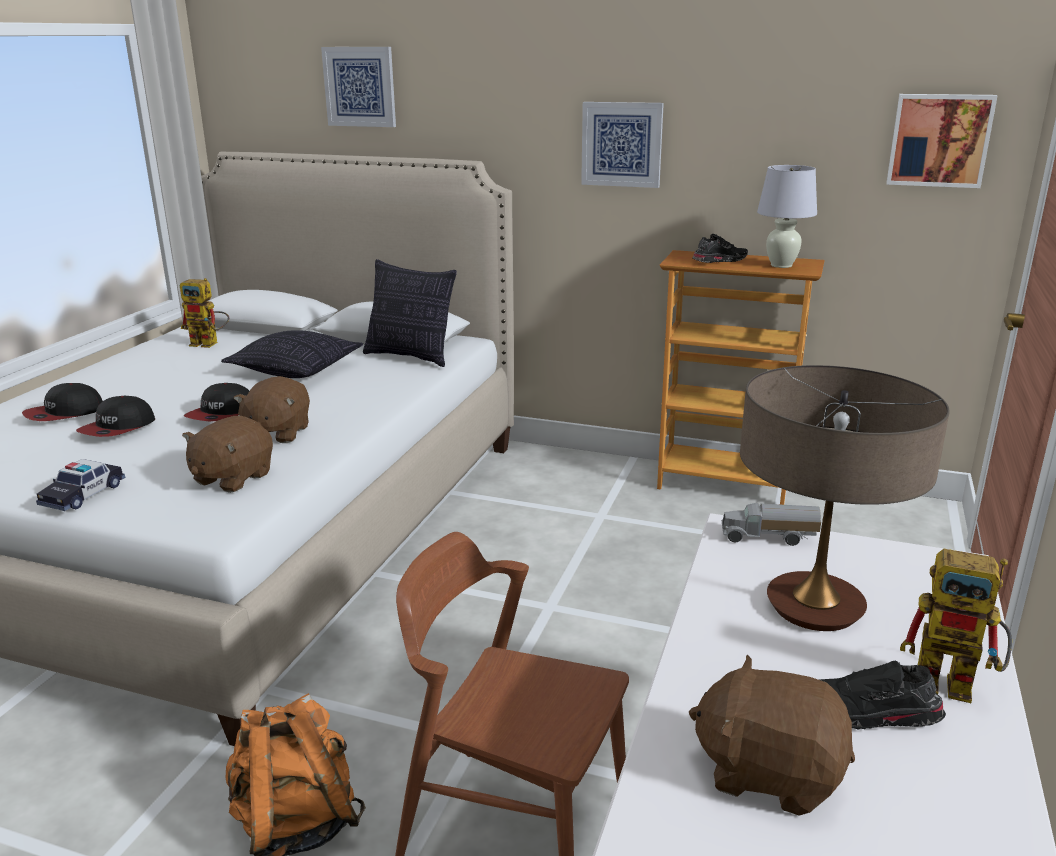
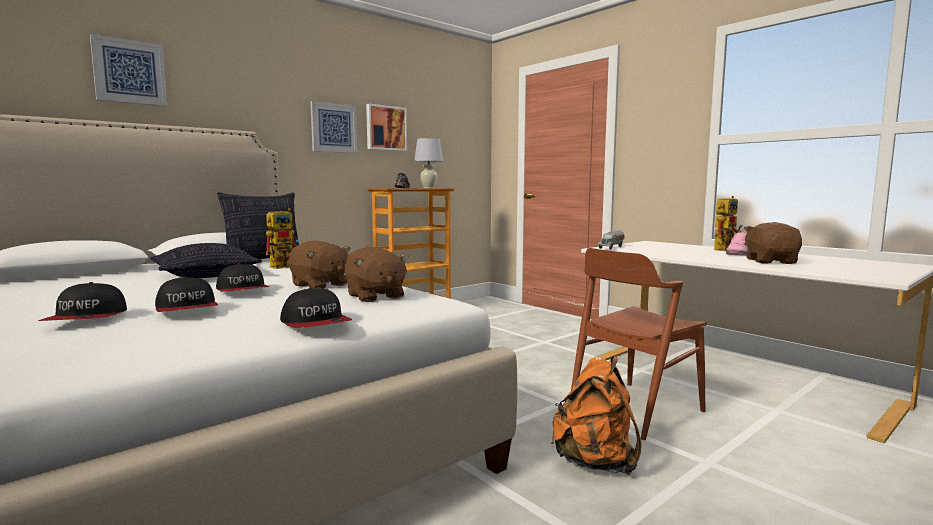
camera: 60 degrees left, 15 degrees down
(83, 495) = (316, 323): toy car -> cap
(210, 344) = (53, 284): toy robot -> toy robot (285, 266)
(769, 771) = (771, 261): brown plush toy -> brown plush toy turned 135 degrees clockwise
(815, 607) = (668, 250): table lamp -> none
(870, 714) = (739, 254): black shoe -> pink shoe
(939, 140) = (464, 132): picture -> picture (385, 128)

